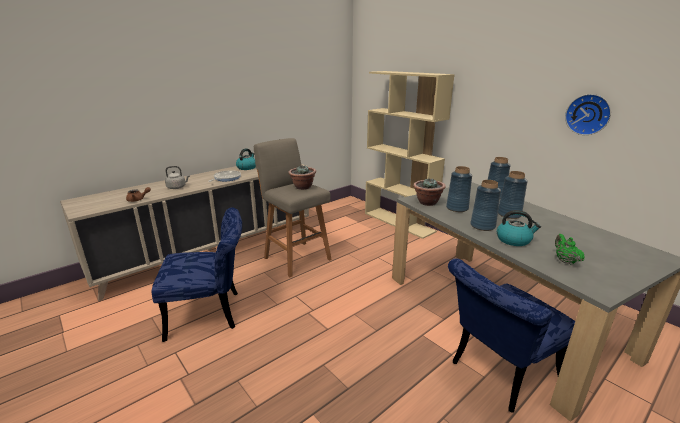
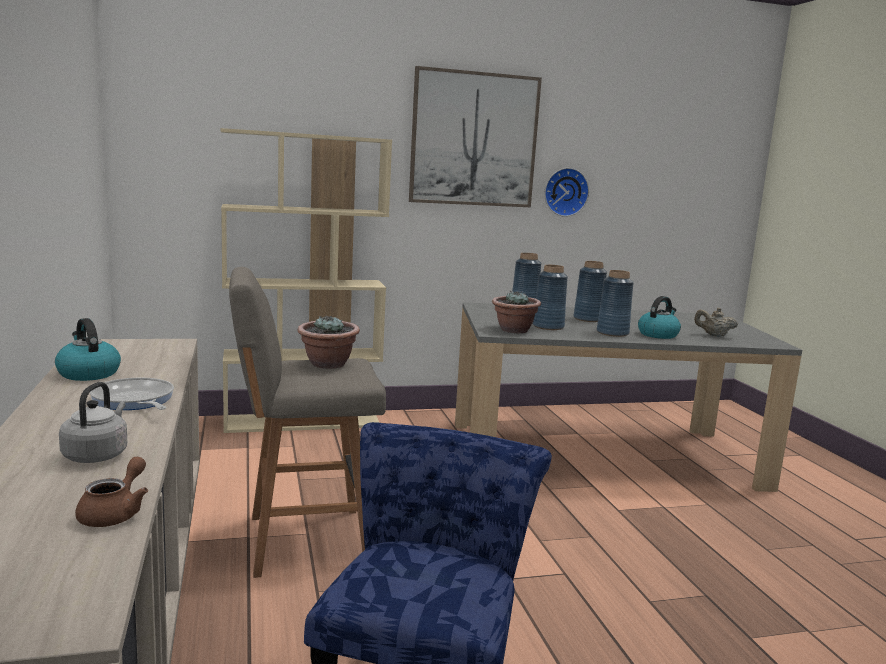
camera: 65 degrees left, 10 degrees down
(497, 373) = (703, 495): blue chair -> none
(514, 72) = (474, 139): none -> picture
(565, 260) = (713, 335): green teapot -> beige teapot

